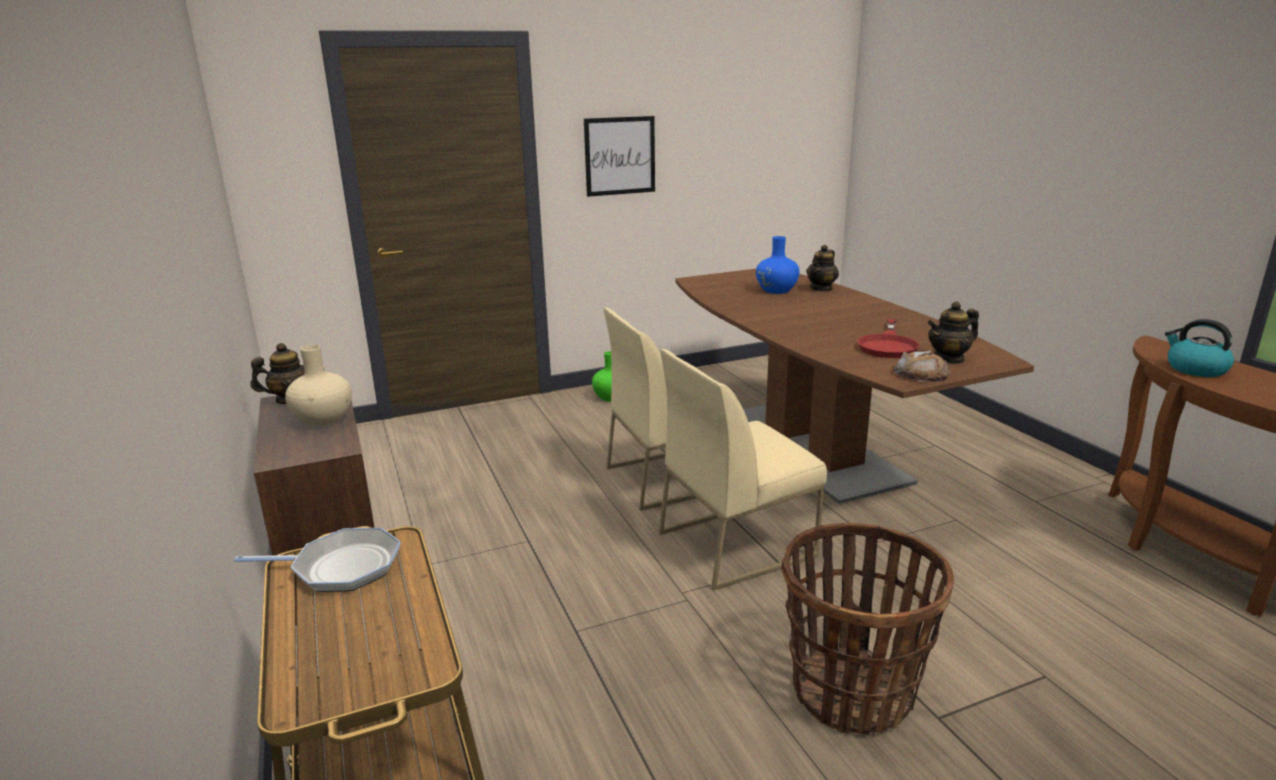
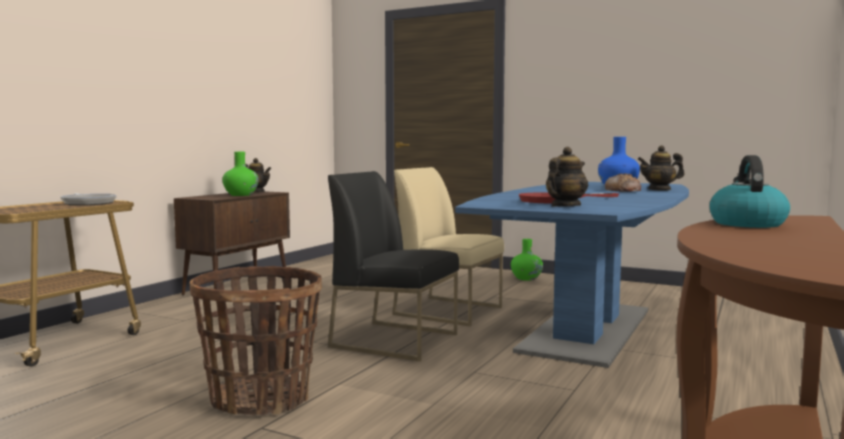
camera: 50 degrees right, 15 degrees down
(323, 420) = (241, 195): beige vase -> green vase
(620, 156) = (568, 85): picture -> none
(736, 543) = (396, 340): beige chair -> black chair
(811, 447) = (587, 329): brown dining table -> blue dining table
(921, 374) = (506, 206): bread -> bread (622, 190)
(949, 359) = (565, 206): teapot -> teapot turned 105 degrees clockwise

